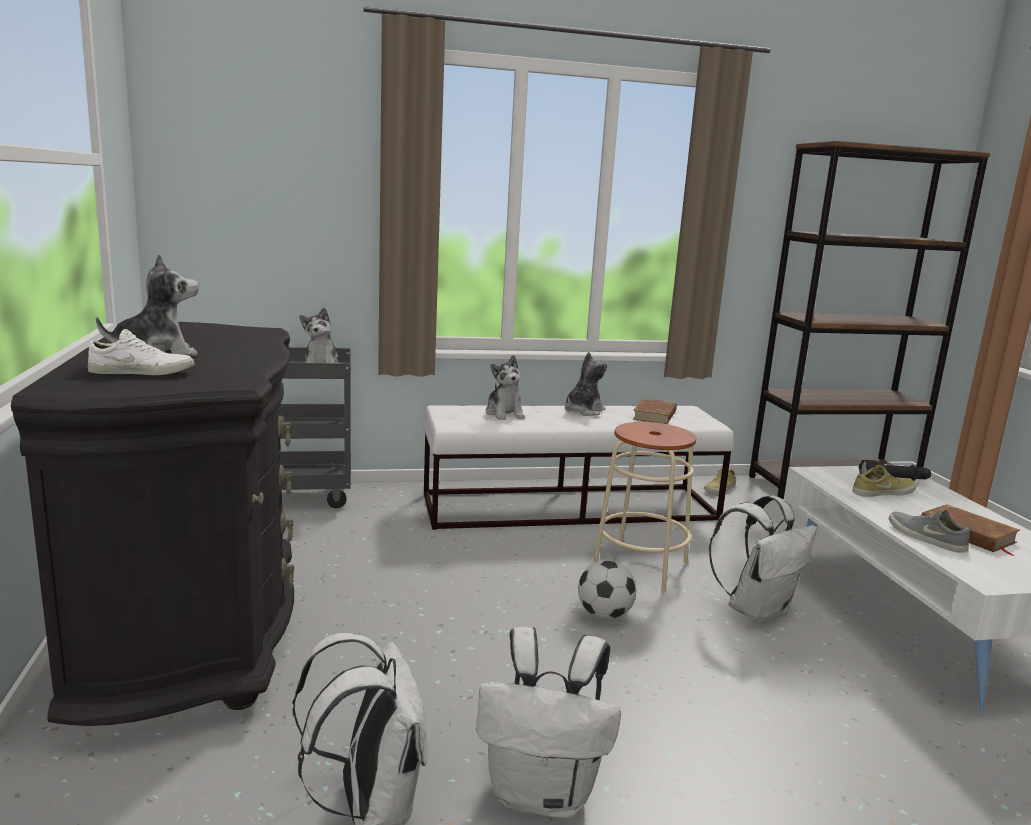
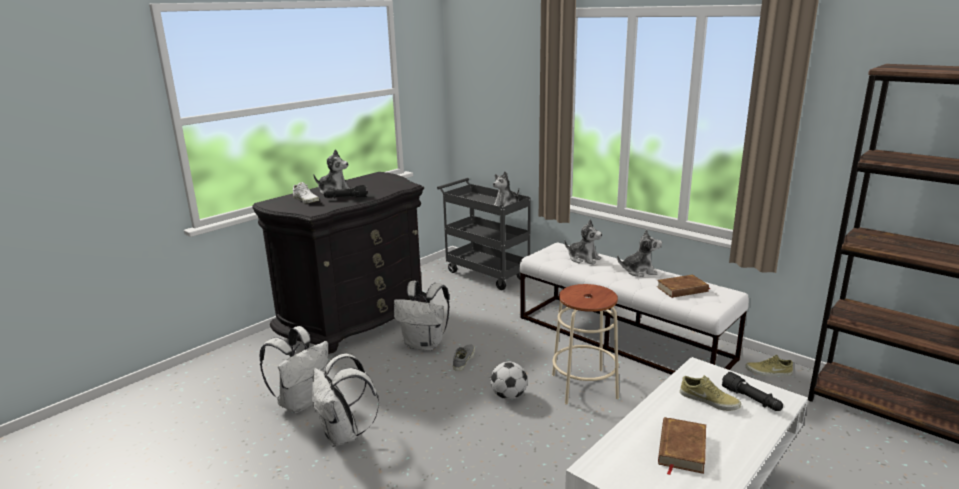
camera: 55 degrees right, 5 degrees up
(217, 358) = (345, 198): none -> black flashlight
(504, 413) = (583, 259): plush toy -> plush toy turned 90 degrees counterclockwise
(757, 610) = (595, 442): white backpack -> white backpack (425, 344)
(925, 537) = (638, 432): grey shoe -> grey shoe (463, 360)

